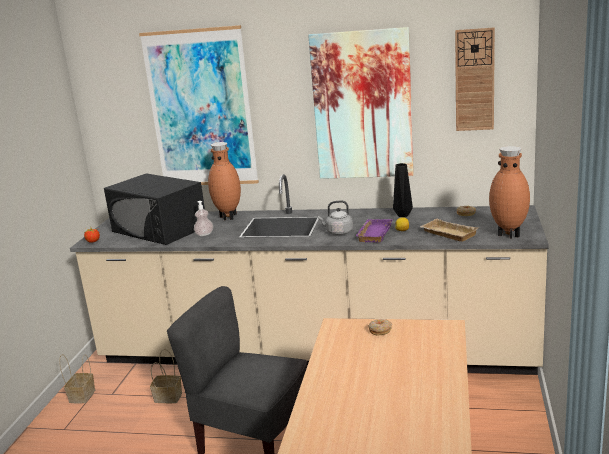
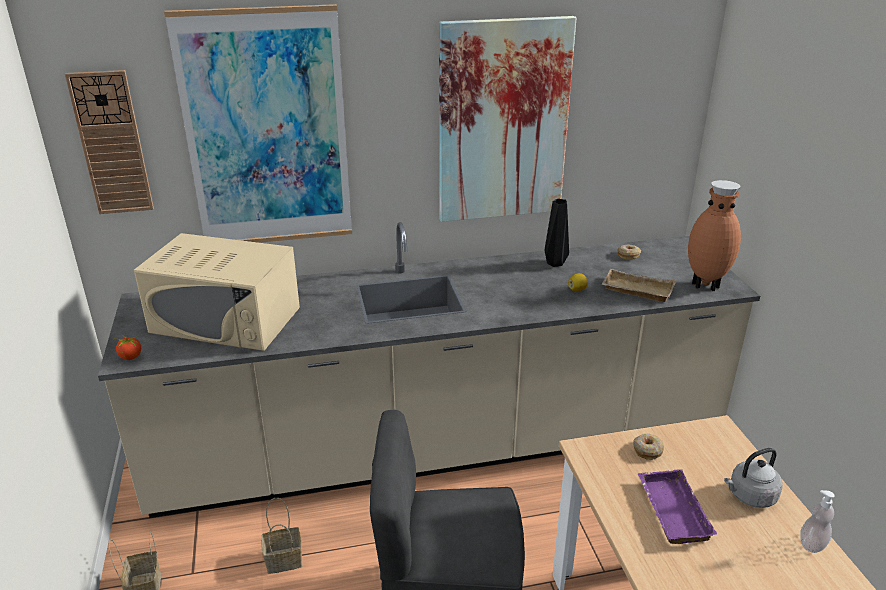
camera: 25 degrees left, 10 degrees up
(159, 229) = (226, 320): black microwave -> beige microwave
(204, 234) = (308, 323): soap dispenser -> soap dispenser (812, 544)
(229, 217) = (318, 286): brown vase -> none
(338, 232) = (498, 301): grey kettle -> grey kettle (750, 496)
(373, 233) = (546, 299): purple tray -> purple tray (670, 510)
(474, 80) = (644, 87): wall clock -> wall clock (112, 144)

